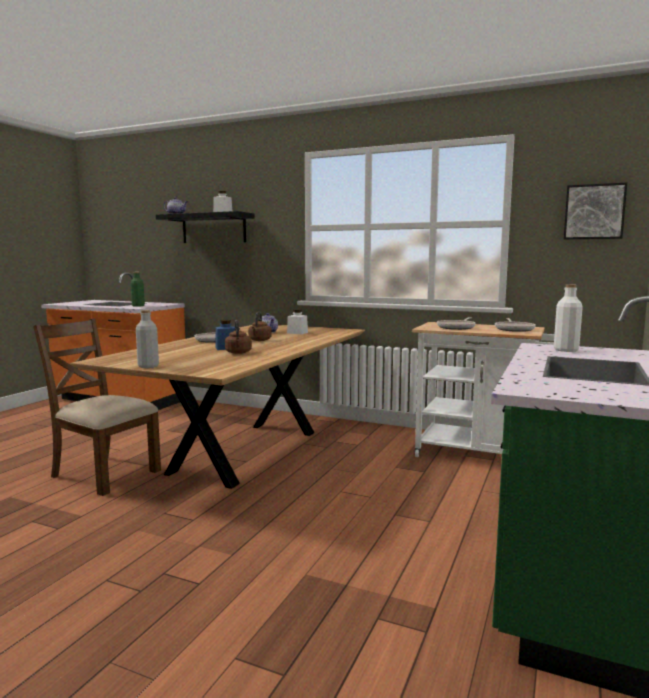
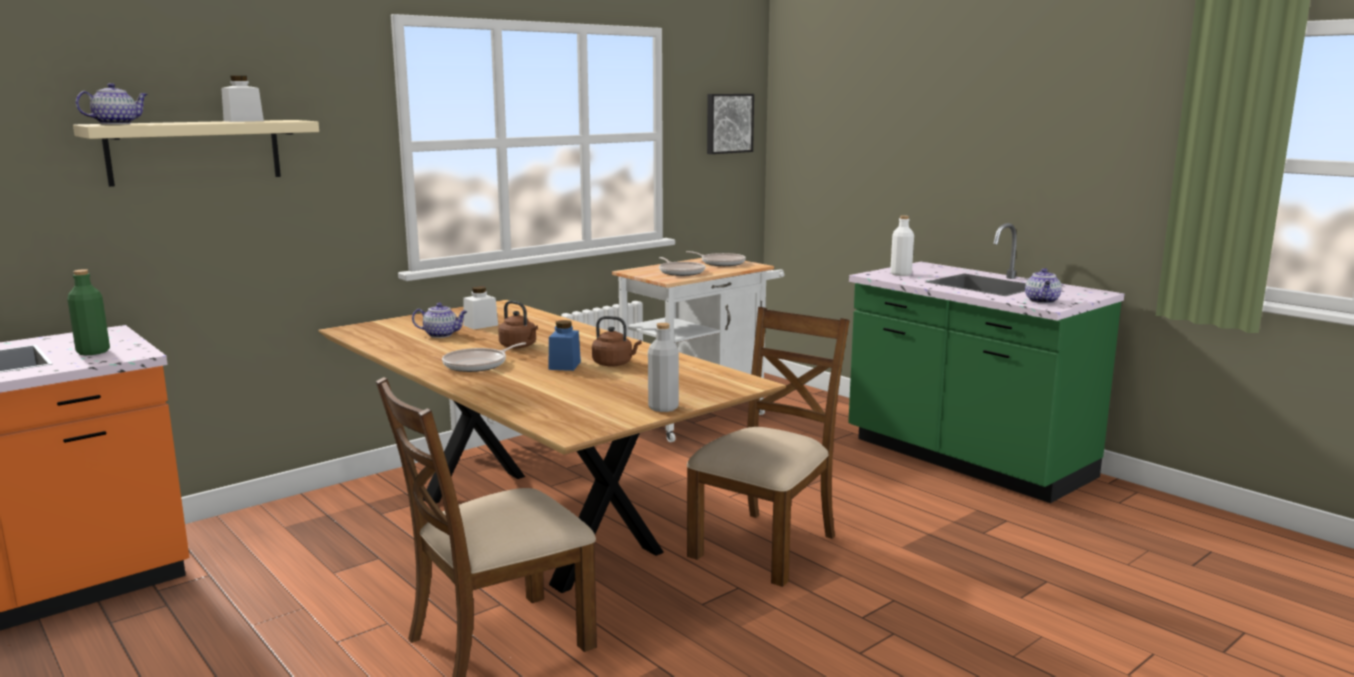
camera: 65 degrees left, 5 degrees up
(214, 228) = (195, 151): black shelf -> beige shelf
(265, 517) = (766, 545): none -> brown chair
(545, 387) = (1042, 301): none -> teapot

